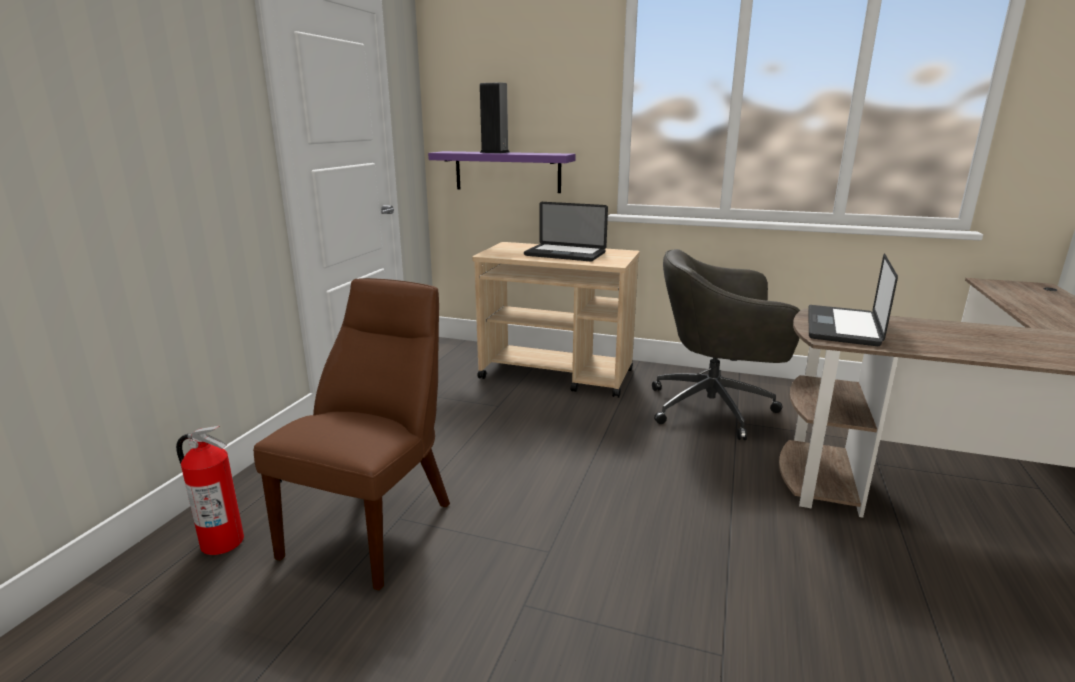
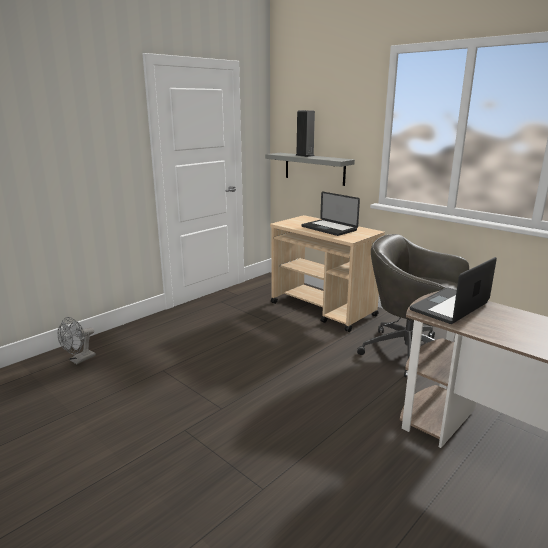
camera: 25 degrees right, 0 degrees up
(222, 542) = (79, 360): fire extinguisher -> grey fan
(375, 525) = (149, 370): brown chair -> none
(507, 171) = (314, 168): purple shelf -> grey shelf

